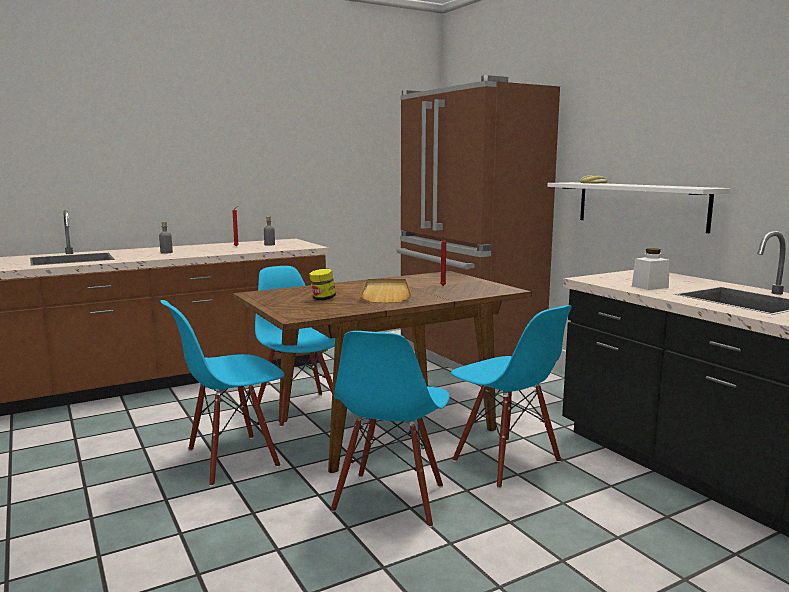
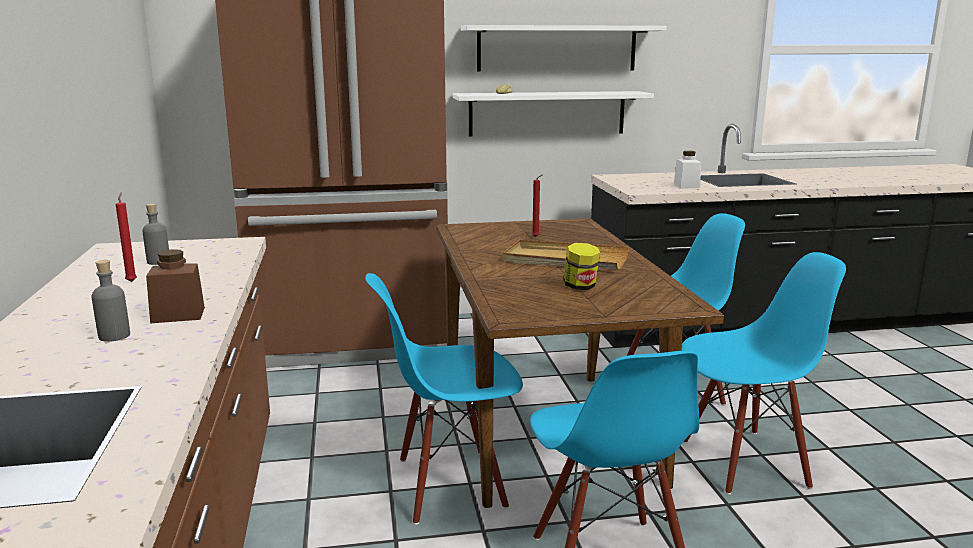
camera: 70 degrees left, 5 degrees up
(192, 253) = (178, 315): none -> brown jar
(390, 499) = (744, 462): blue chair -> blue chair turned 45 degrees counterclockwise
(652, 142) = (557, 48): none -> white shelf

